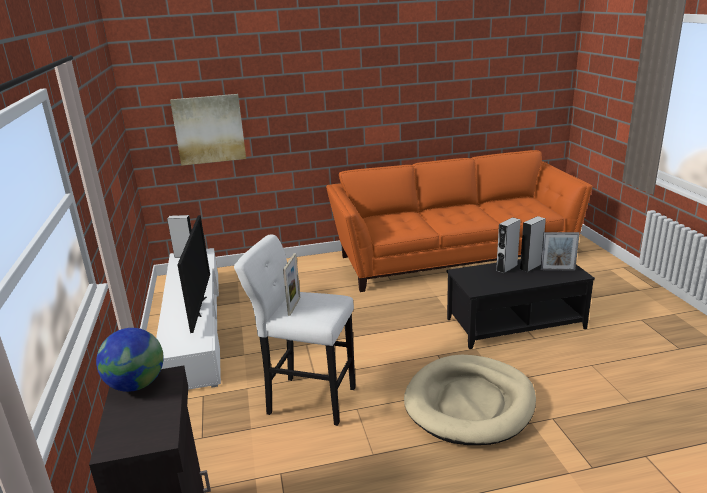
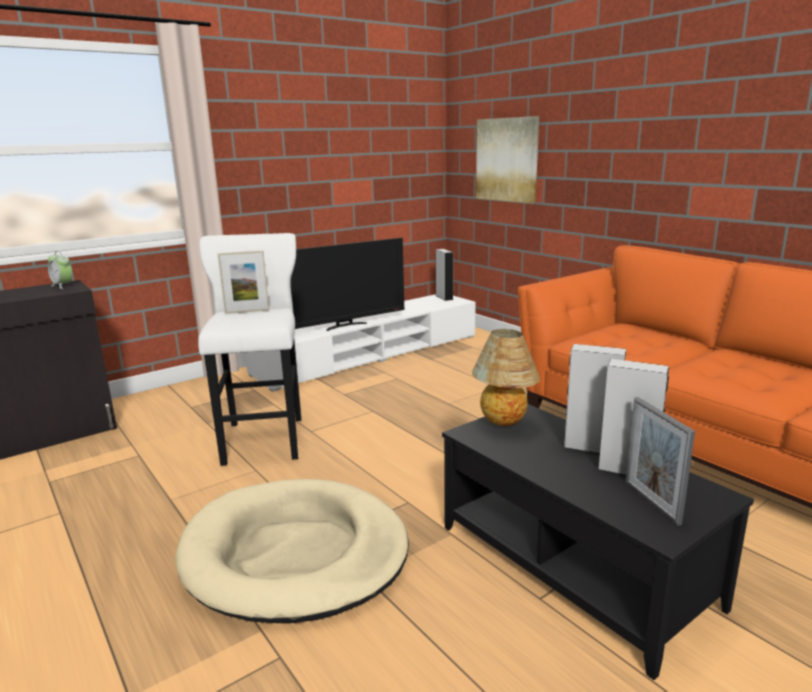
camera: 65 degrees right, 5 degrees down
(136, 385) = (63, 286): globe -> alarm clock
(471, 280) = (504, 424): none -> table lamp

